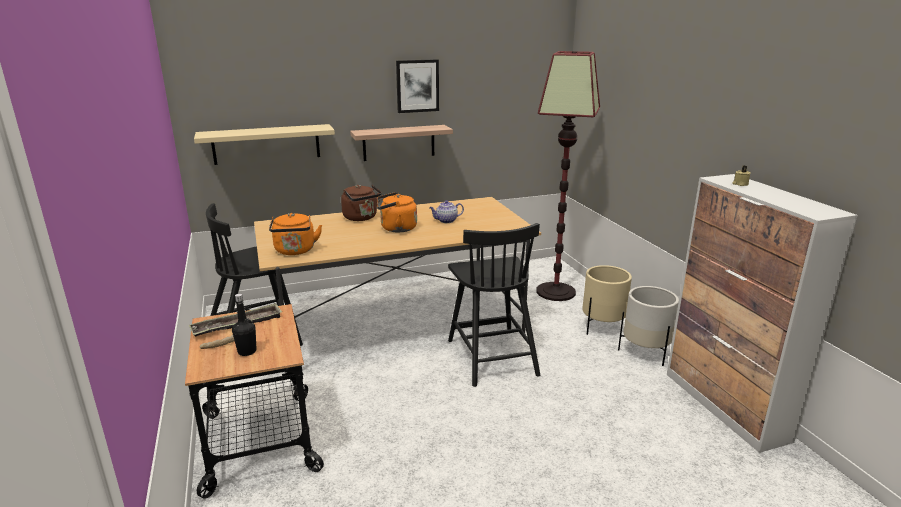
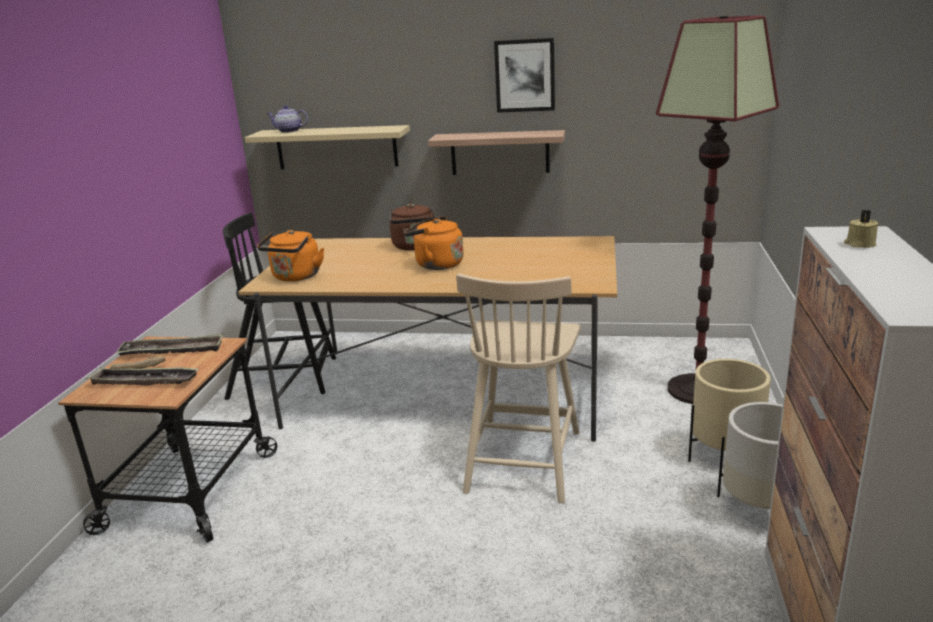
camera: 30 degrees right, 0 degrees up
(247, 351) = (144, 382): black bottle -> tray
(446, 221) = (509, 262): teapot -> teapot (288, 131)
(491, 356) = (523, 459): black chair -> beige chair

